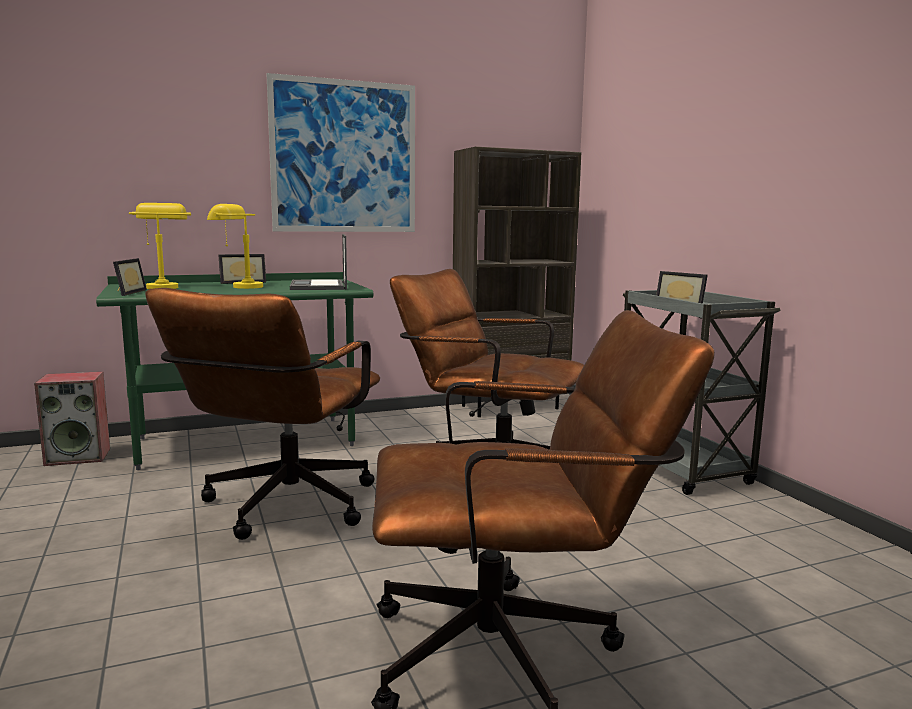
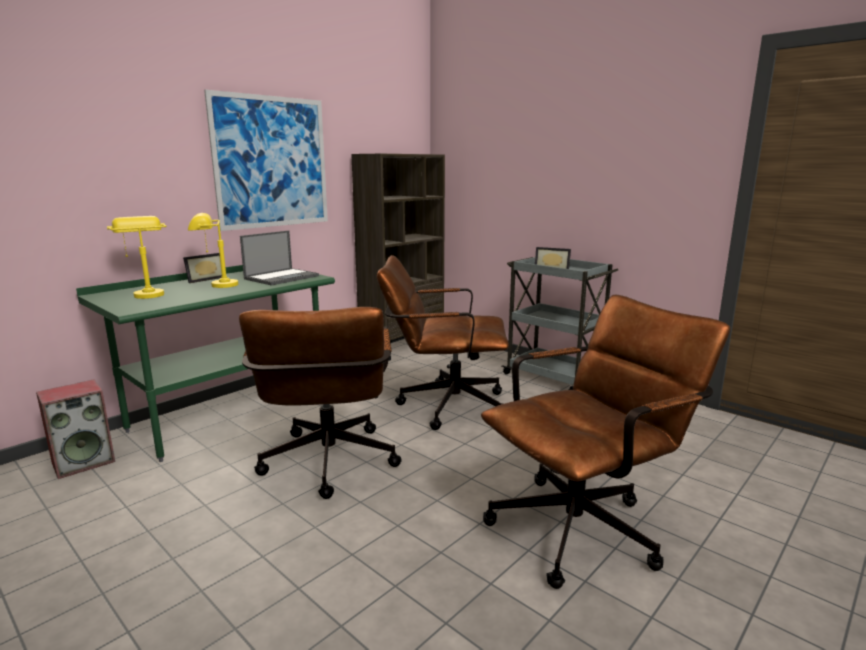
camera: 25 degrees left, 5 degrees up
(126, 293) = (131, 306): picture frame -> none
(319, 286) = (282, 277): laptop -> laptop turned 105 degrees counterclockwise

